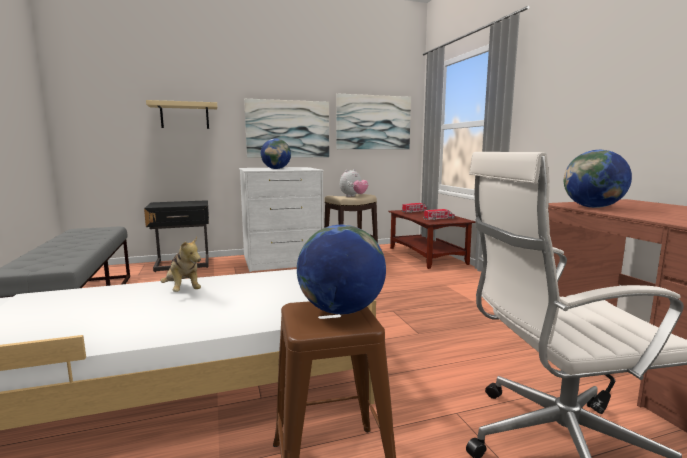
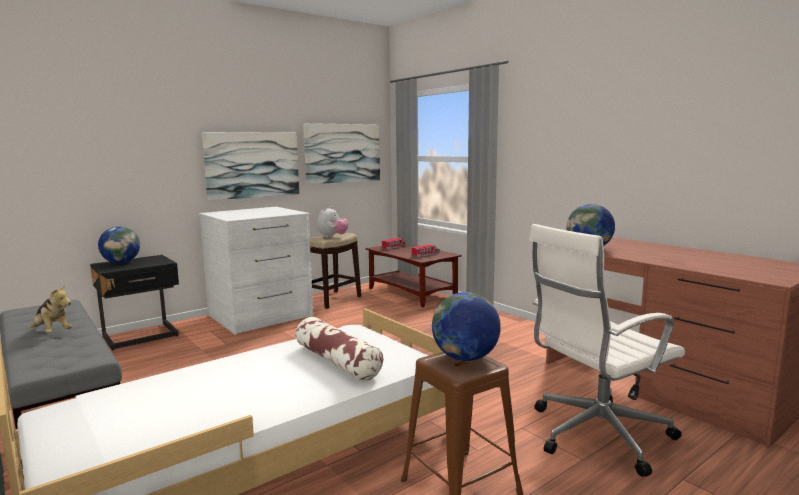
camera: 20 degrees left, 0 degrees up
(183, 290) = (263, 364): plush toy -> plush toy (52, 332)
(184, 116) = (130, 155): beige shelf -> none
(248, 298) = (336, 361): none -> pillow
(276, 169) = (252, 213): globe -> globe (121, 263)

